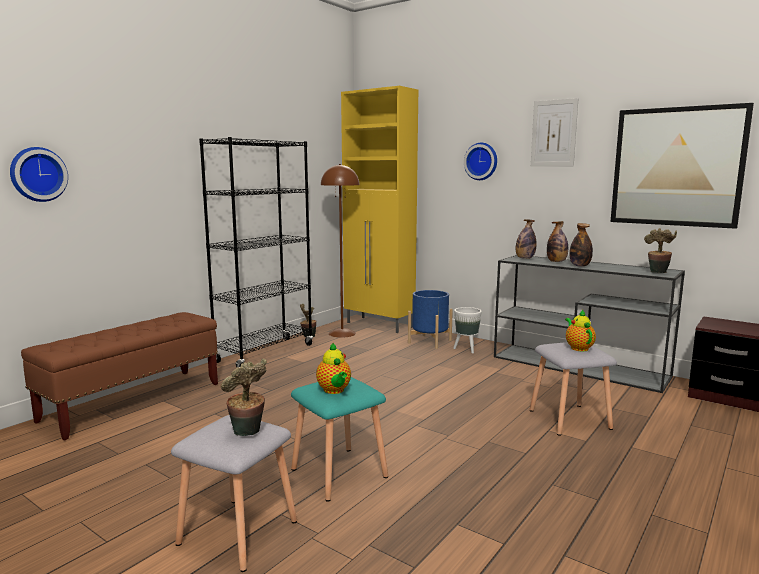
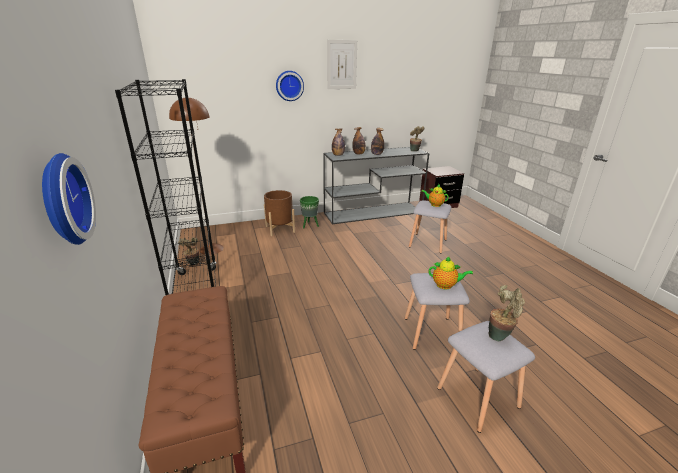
camera: 55 degrees left, 15 degrees up
(337, 472) = (430, 333): turquoise stool -> grey stool
(379, 325) = (220, 230): yellow cabinet -> none
(429, 341) = (280, 229): blue planter -> brown planter
(466, 349) = (310, 225): white planter -> green planter
(677, 167) = (410, 88): picture -> none

